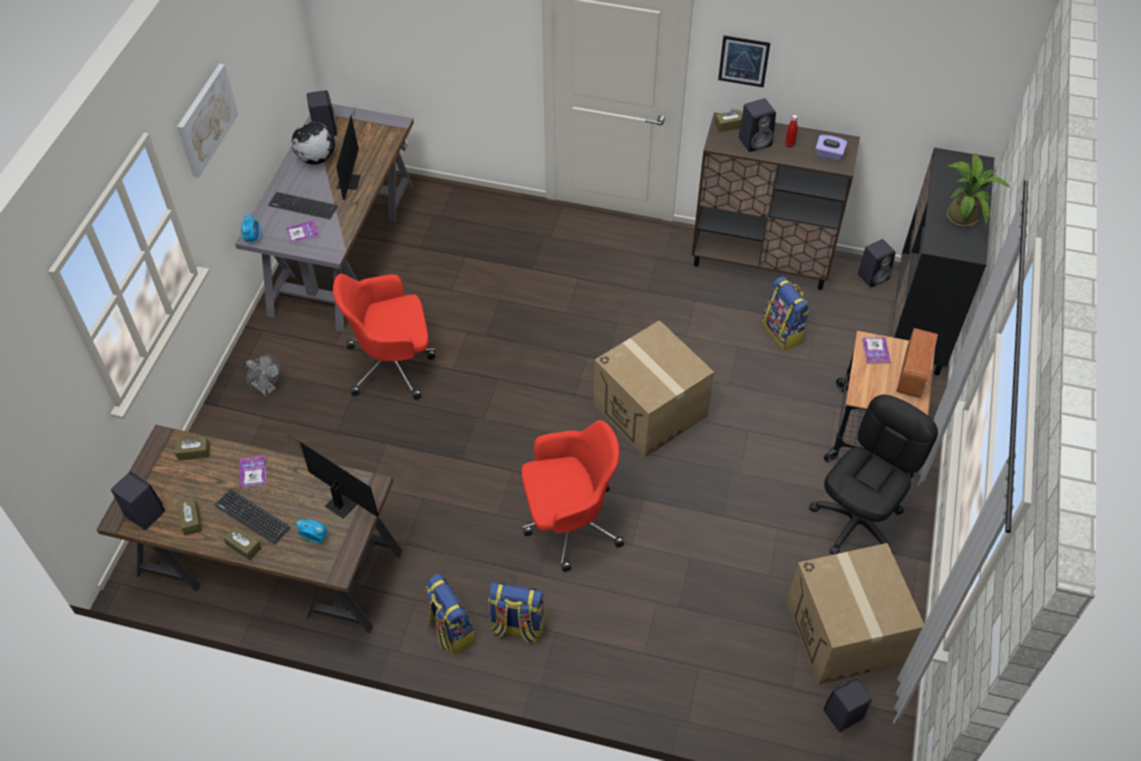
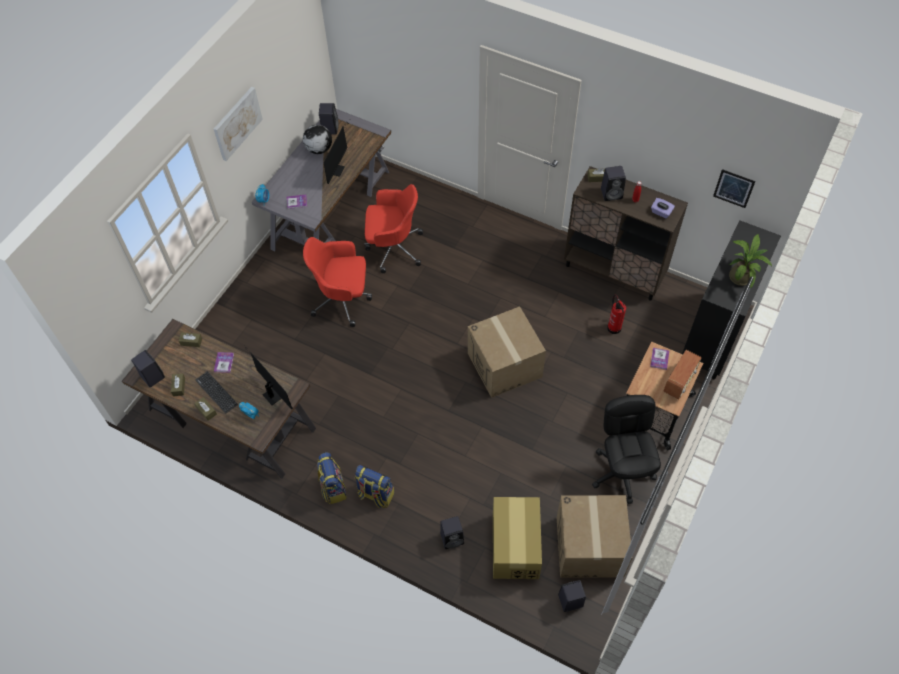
camera: 15 degrees right, 5 degrees up
(266, 389) = (258, 300): grey fan -> none
(303, 206) = (301, 182): keyboard -> none
(569, 523) = (428, 432): red office chair -> red office chair (393, 247)
(741, 655) = (515, 546): none -> cardboard box
(743, 61) = (612, 136): picture -> picture (734, 188)
(783, 332) = (614, 327): backpack -> fire extinguisher
(857, 522) = (622, 472): black office chair -> black office chair turned 60 degrees counterclockwise
(873, 276) = (691, 297): black speaker -> black speaker (453, 538)

